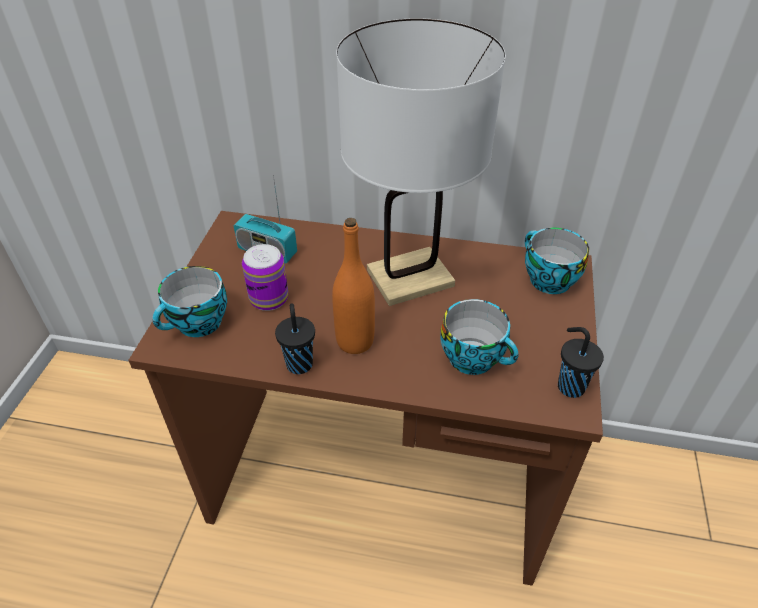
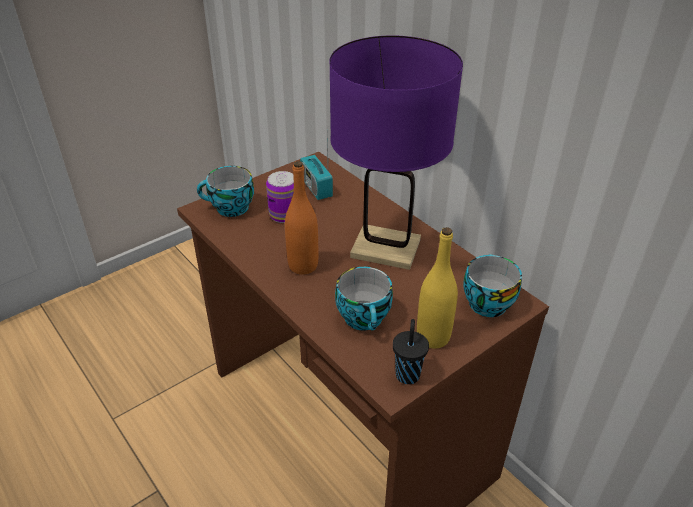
camera: 40 degrees right, 5 degrees down
(299, 363) = (257, 259): black cup -> none
(410, 278) = (386, 248): white table lamp -> purple table lamp
(547, 338) = (433, 337): none -> yellow bottle

